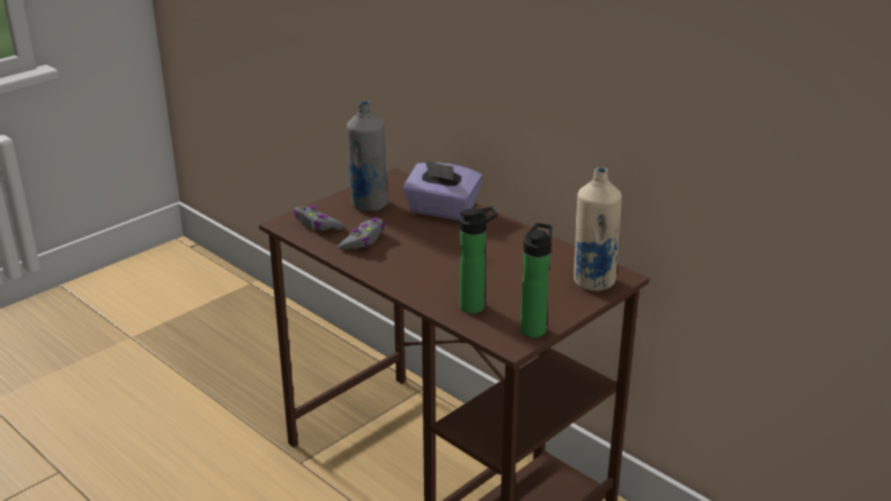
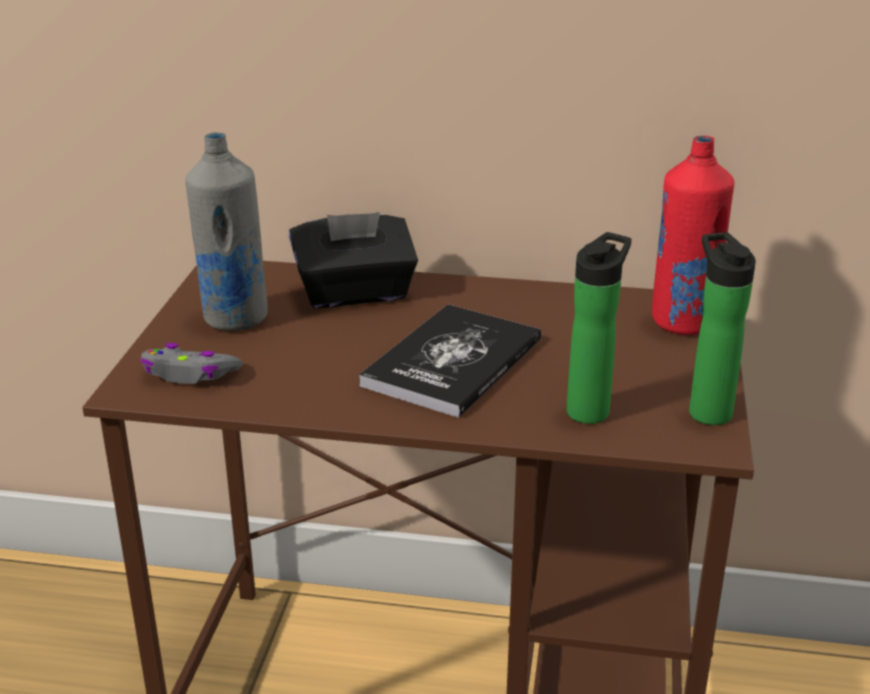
camera: 35 degrees left, 0 degrees up
(363, 240) = (296, 373): grey game controller -> none
(441, 260) = (453, 362): none -> book
(442, 210) = (355, 293): purple tissue box -> black tissue box
(593, 282) = (682, 322): beige bottle -> red bottle

